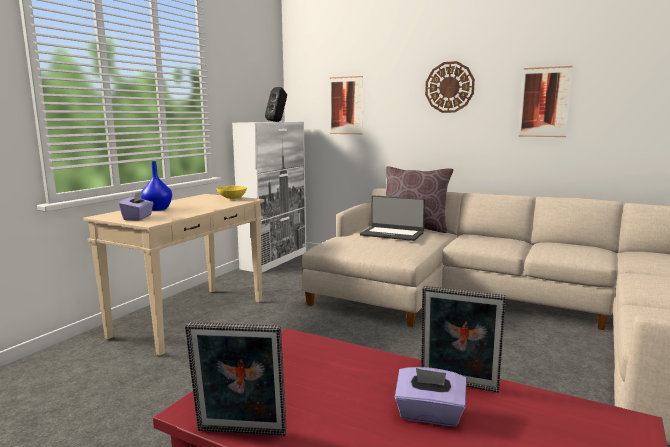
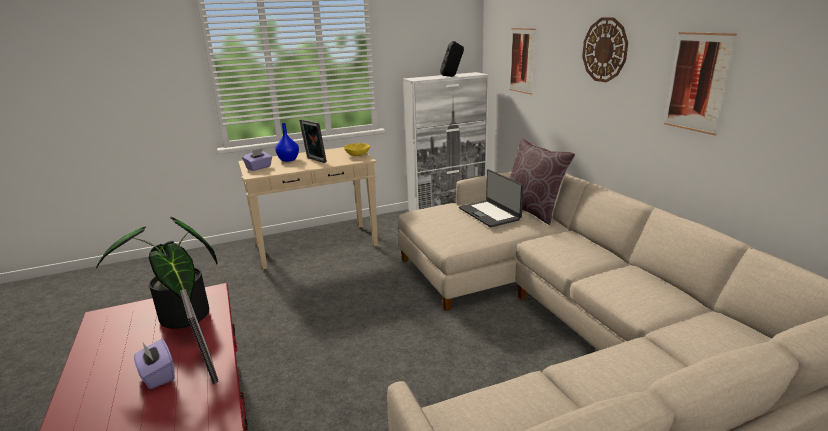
camera: 40 degrees right, 10 degrees up
(240, 434) = (86, 339): picture frame -> picture frame (315, 160)
(323, 368) = (182, 319): none -> potted plant

